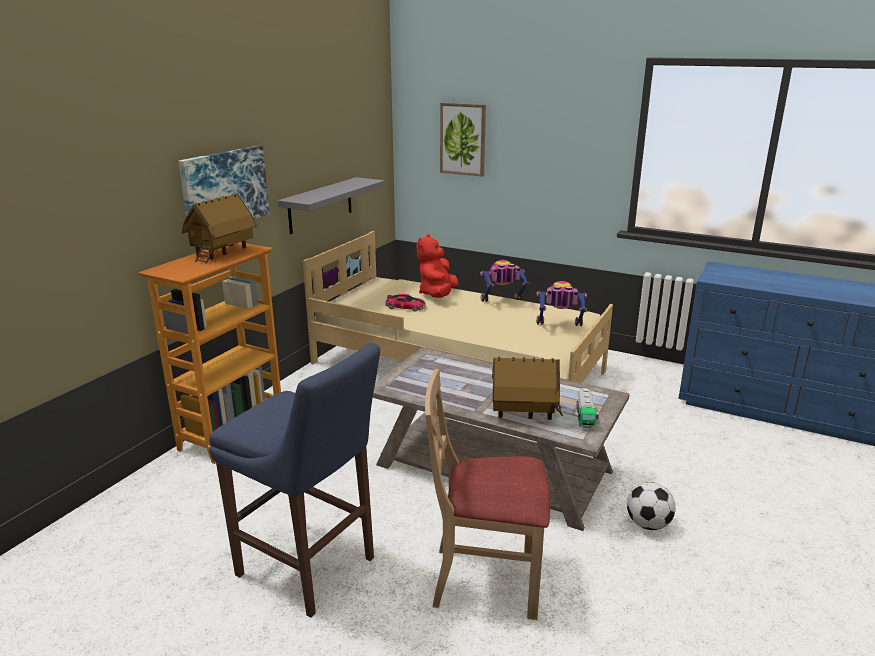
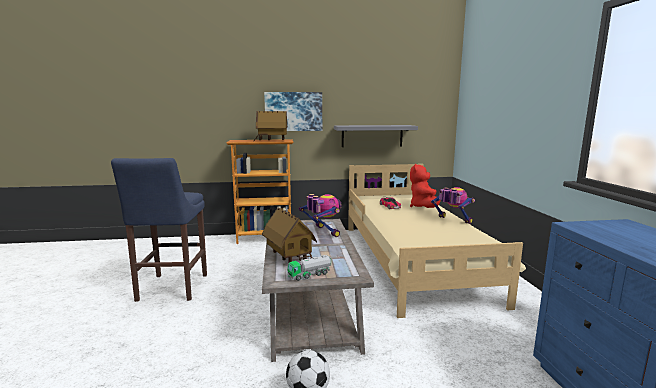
camera: 55 degrees right, 10 degrees down
(437, 294) = (424, 207): red plush toy -> red plush toy turned 60 degrees counterclockwise
(463, 139) = (486, 102): picture -> none
(485, 579) = (191, 339): beige chair -> none
(559, 327) = (450, 242): toy robot -> toy robot (322, 232)

